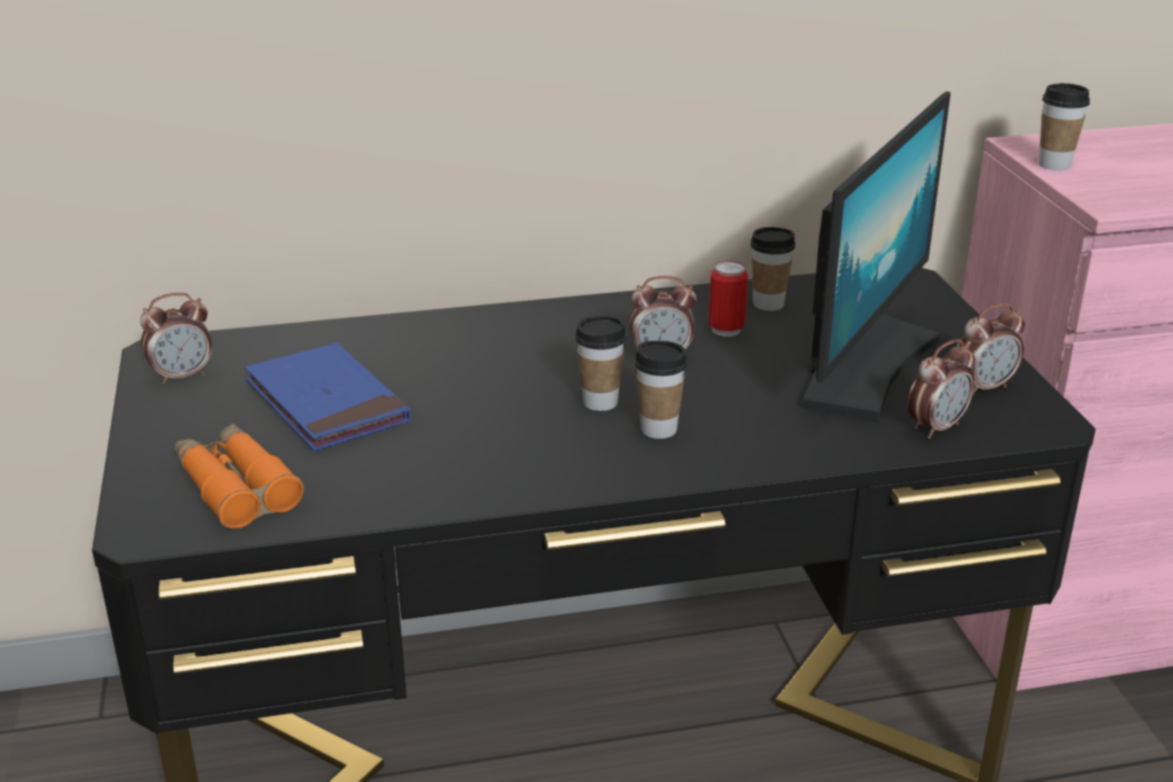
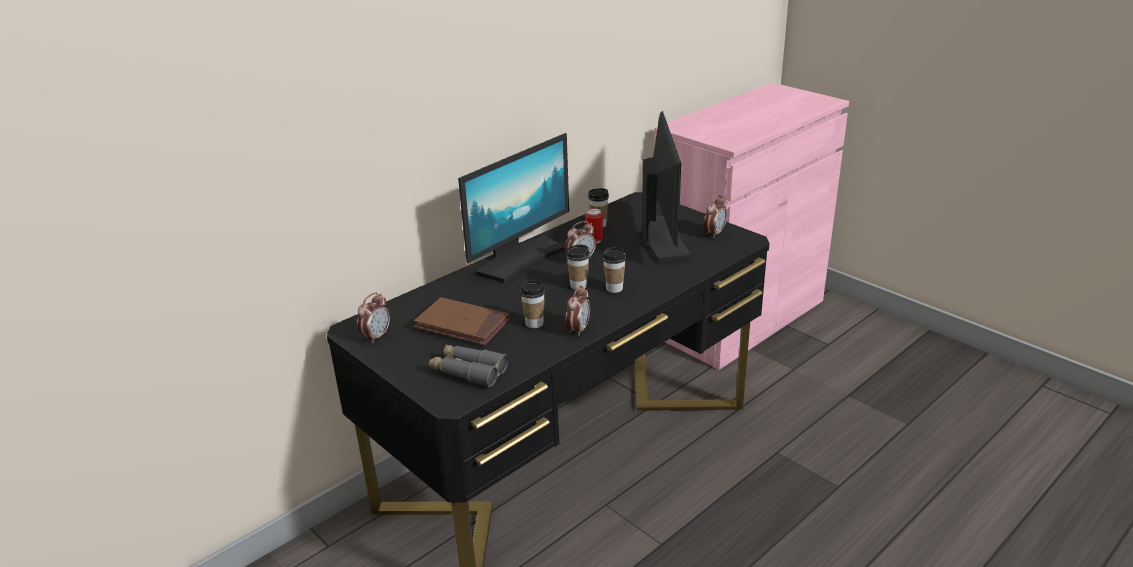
camera: 30 degrees left, 0 degrees up
(236, 487) = (468, 371): orange binoculars -> grey binoculars
(327, 404) = (462, 325): blue book -> brown book
(556, 323) = (519, 259): none -> monitor
(936, 427) = (714, 254): alarm clock -> alarm clock (578, 329)
(1054, 164) = (693, 133): cup -> cup (534, 323)

